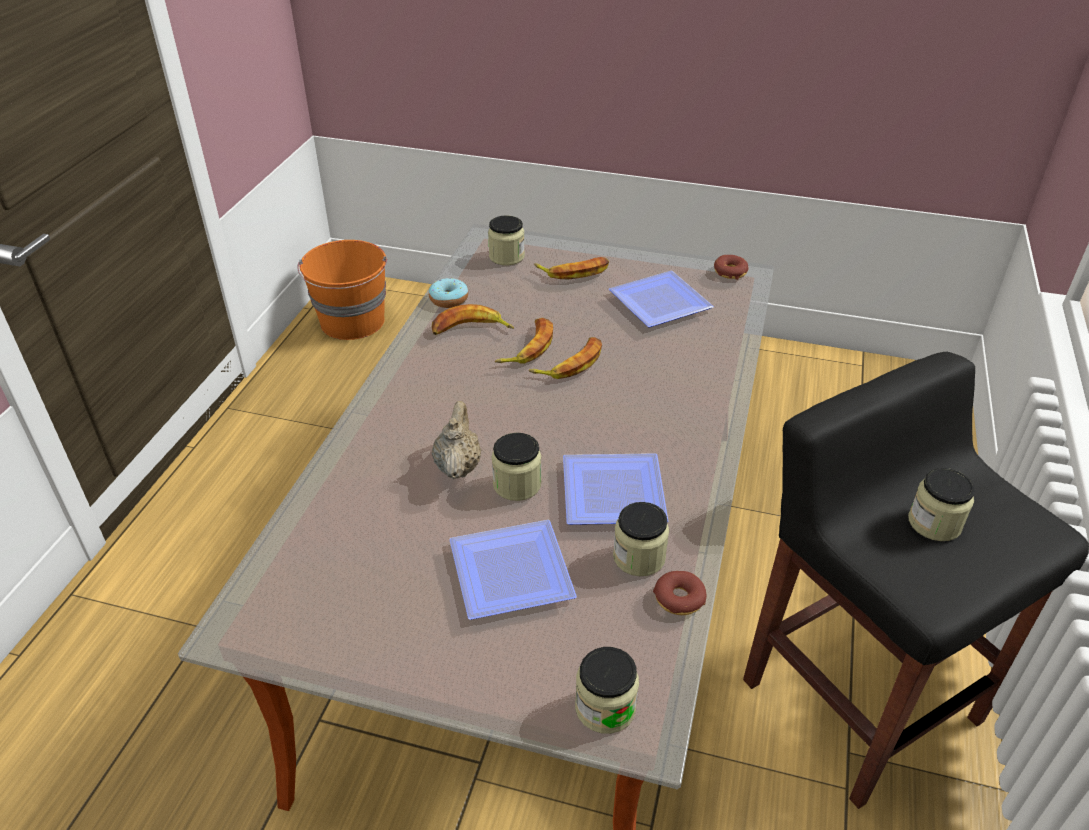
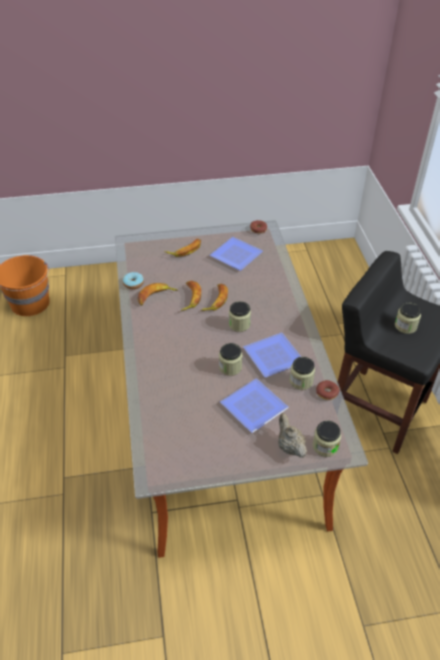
camera: 25 degrees left, 5 degrees up
(458, 466) = (198, 367): beige teapot -> beige teapot (289, 446)
(506, 256) = (146, 251): jar -> jar (239, 324)

